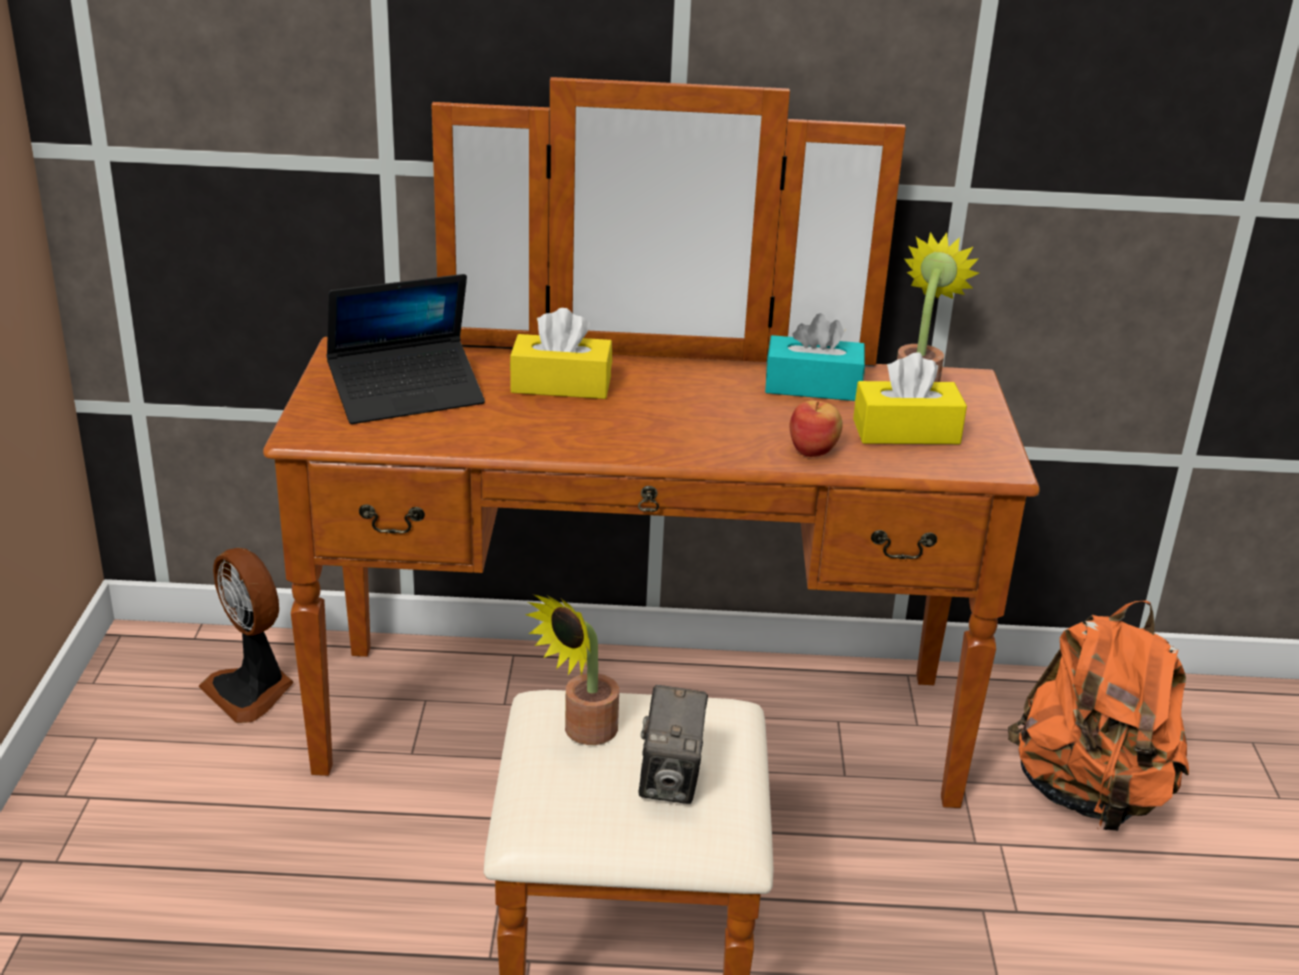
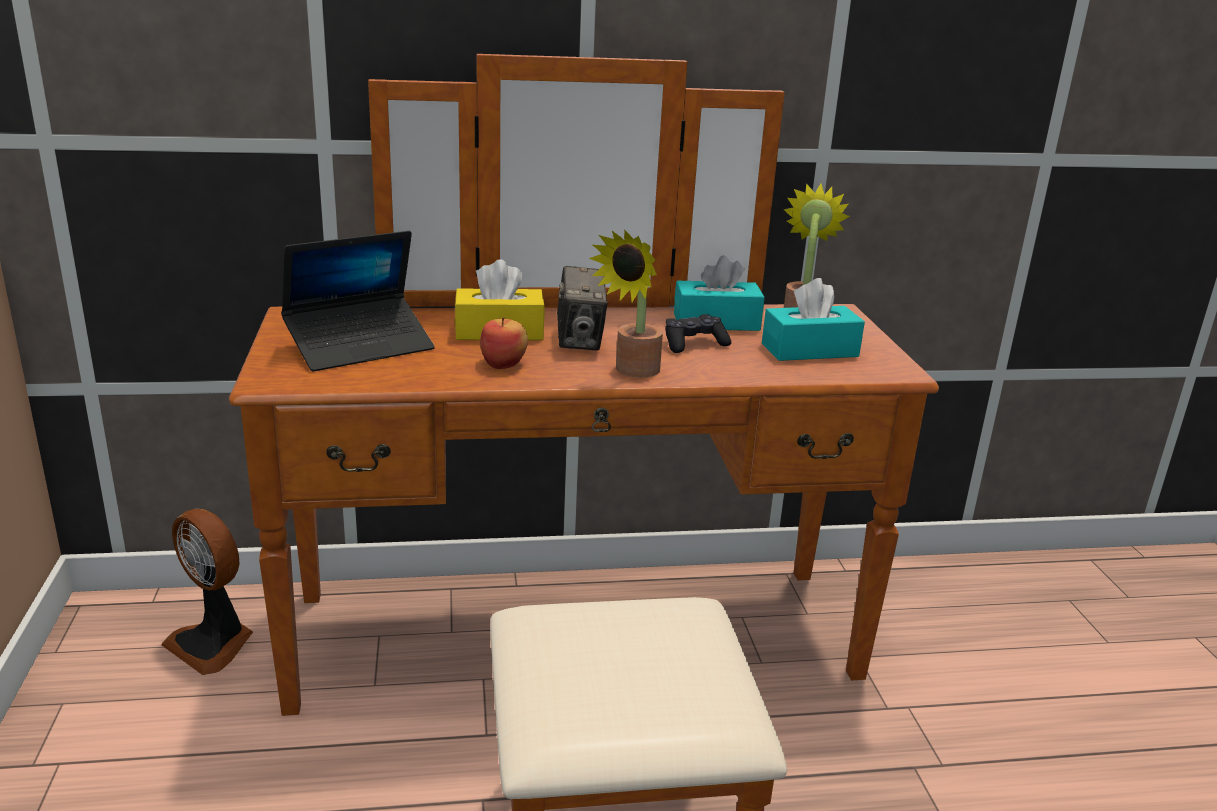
camera: 10 degrees left, 5 degrees down
(582, 733) = (572, 641): potted plant -> potted plant (632, 372)
(671, 780) = (668, 676): camera -> camera (580, 341)
(774, 415) = (694, 344): none -> black game controller
(814, 449) = (739, 367): apple -> apple (504, 363)
(906, 432) = (809, 350): yellow tissue box -> turquoise tissue box
(1089, 794) = (963, 656): orange backpack -> none

